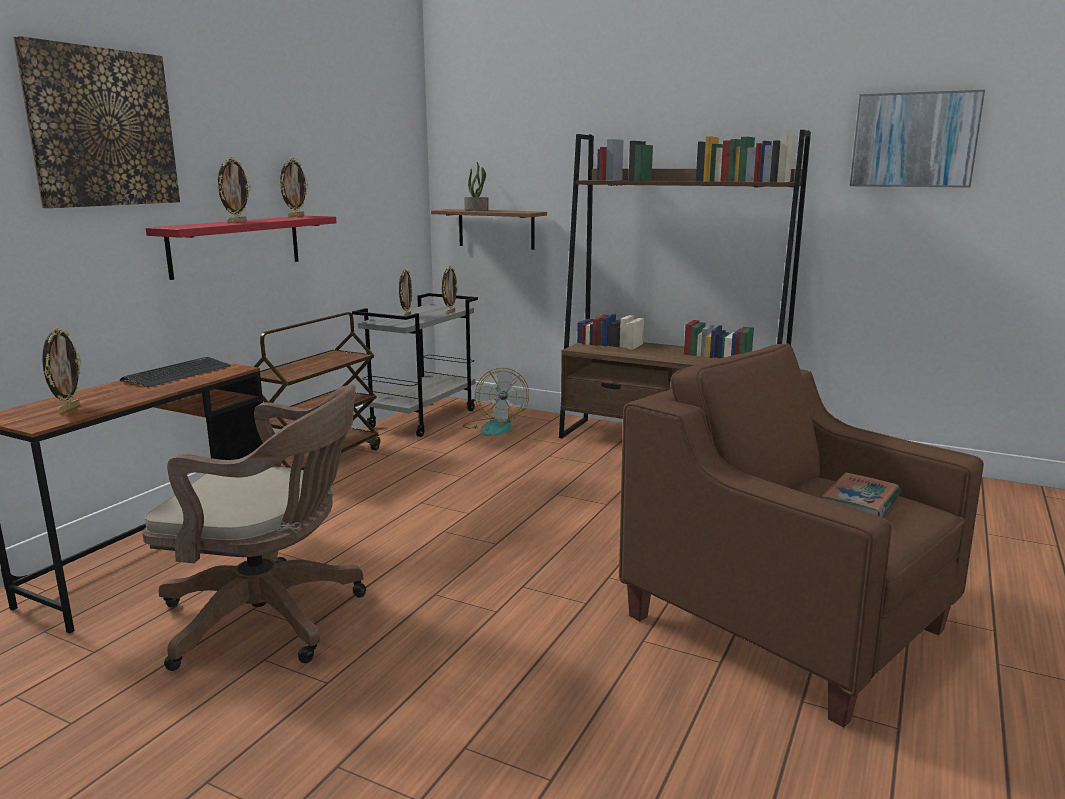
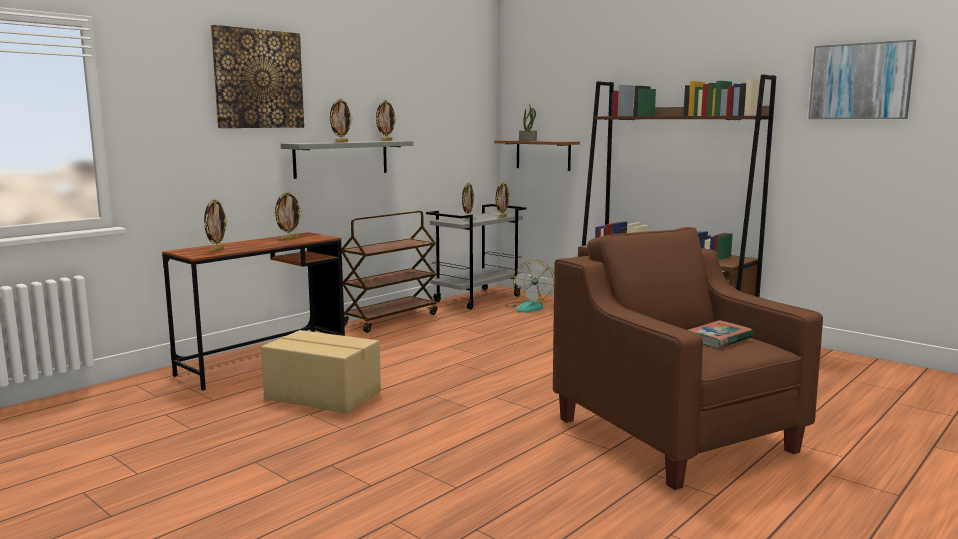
camera: 15 degrees right, 5 degrees down
(178, 374) = (289, 238): keyboard -> picture frame
(236, 245) = (341, 158): red shelf -> grey shelf
(272, 618) = (322, 395): brown office chair -> cardboard box

